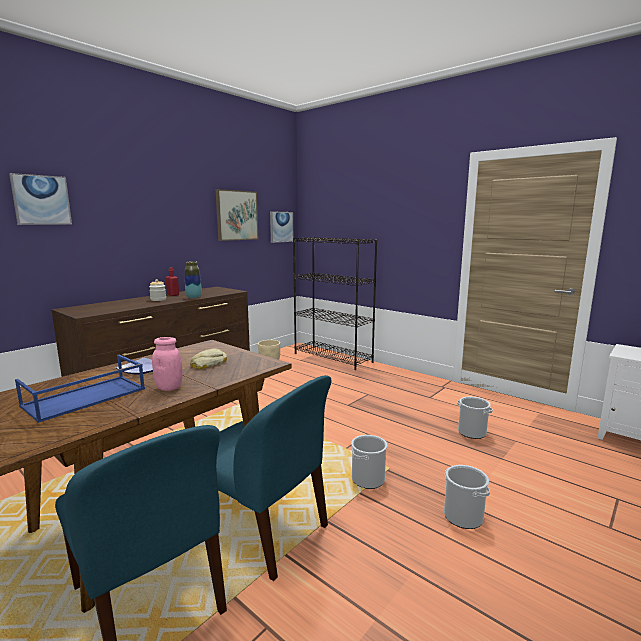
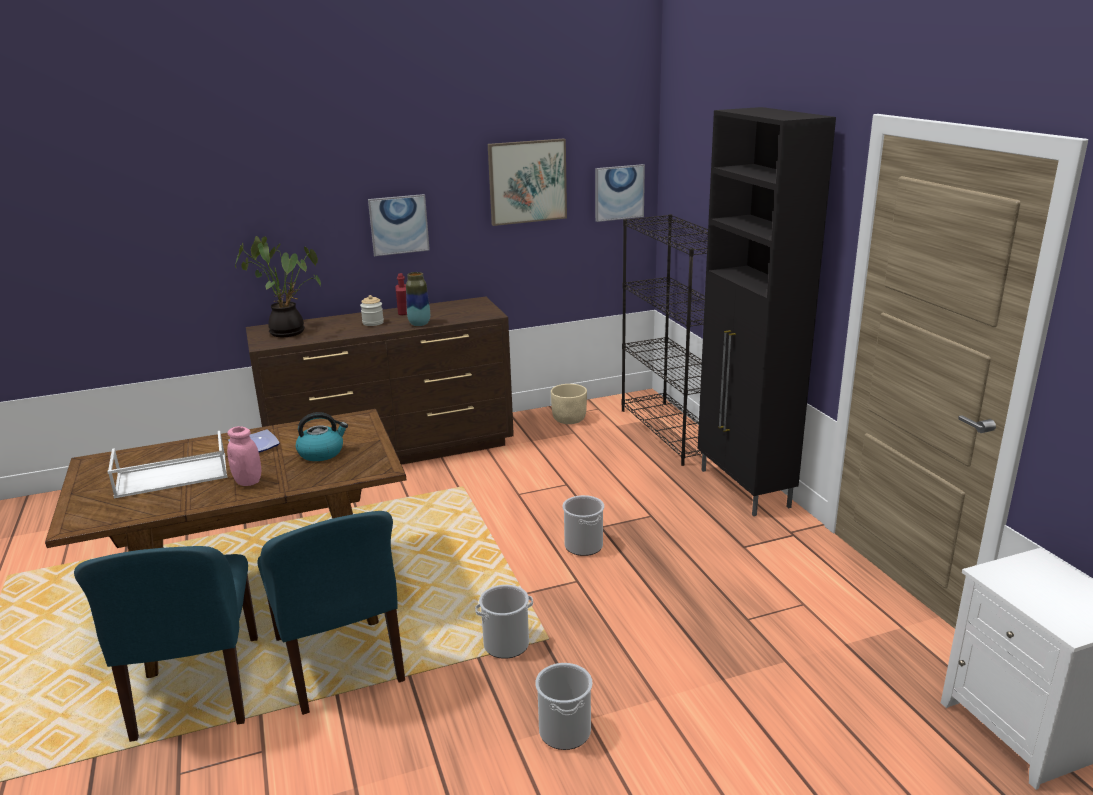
camera: 30 degrees right, 10 degrees up
(41, 200) = (232, 191): picture -> picture (399, 224)
(84, 398) = (171, 476): blue tray -> white tray
(95, 307) = (289, 331): none -> potted plant
(208, 363) = (322, 452): bread -> kettle
(397, 374) = (744, 489): none -> black cabinet
(472, 432) = (732, 625): bucket -> bucket (583, 545)

